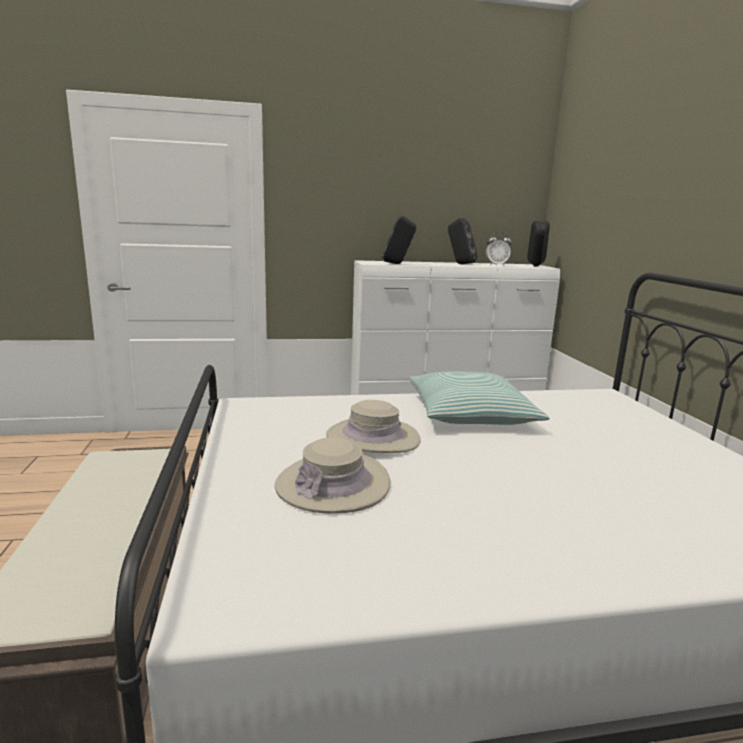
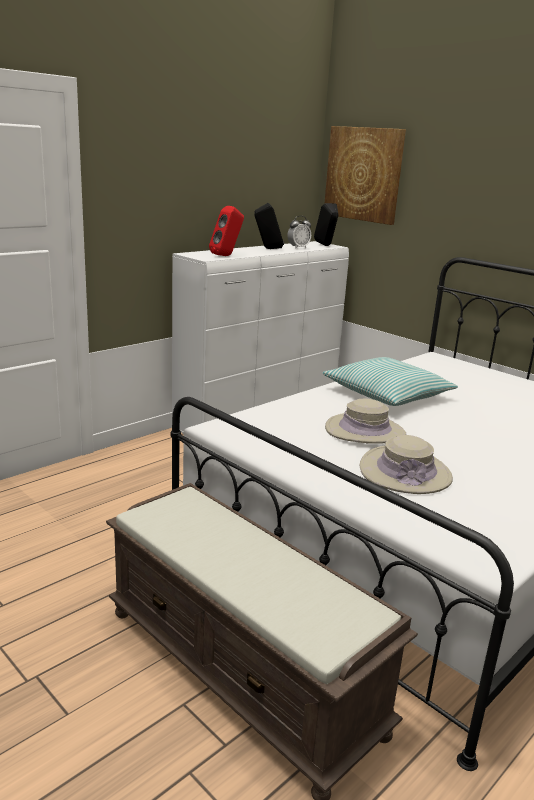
camera: 35 degrees left, 5 degrees up
(397, 264) = (227, 255): black speaker -> red speaker
(579, 188) = (363, 174): none -> picture

